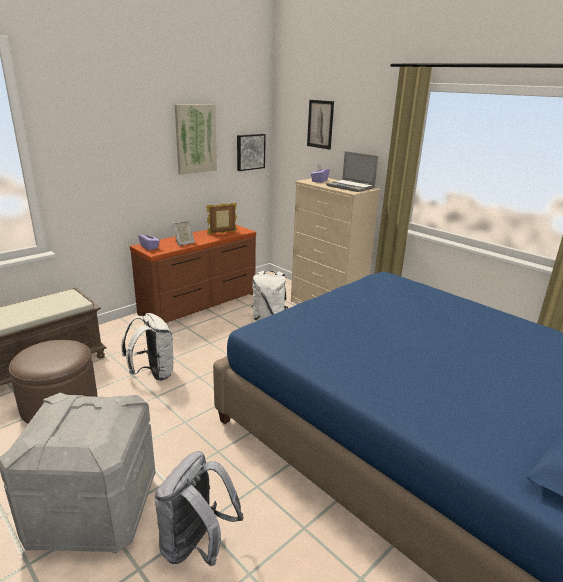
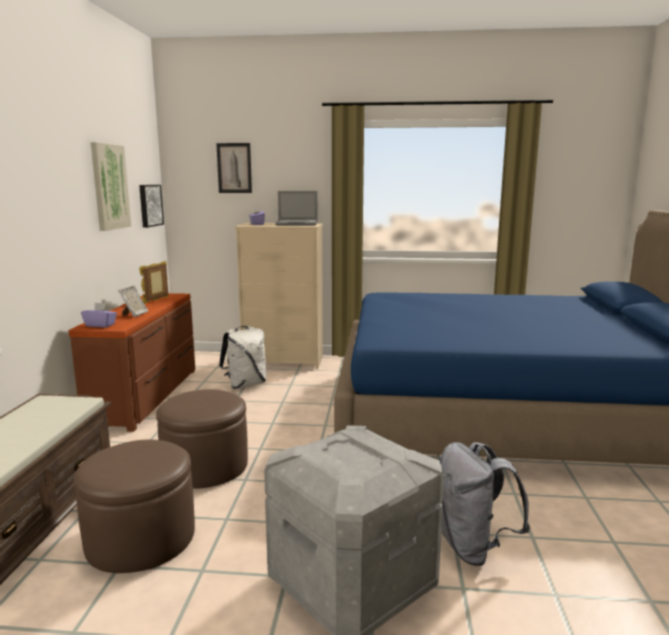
camera: 40 degrees left, 10 degrees down
(152, 374) = (205, 466): white backpack -> brown ottoman

